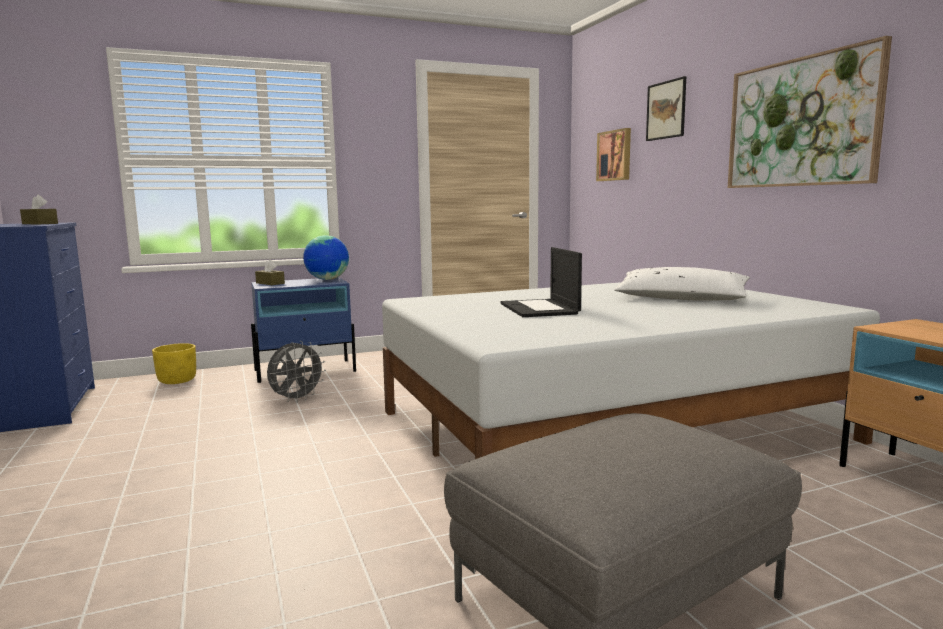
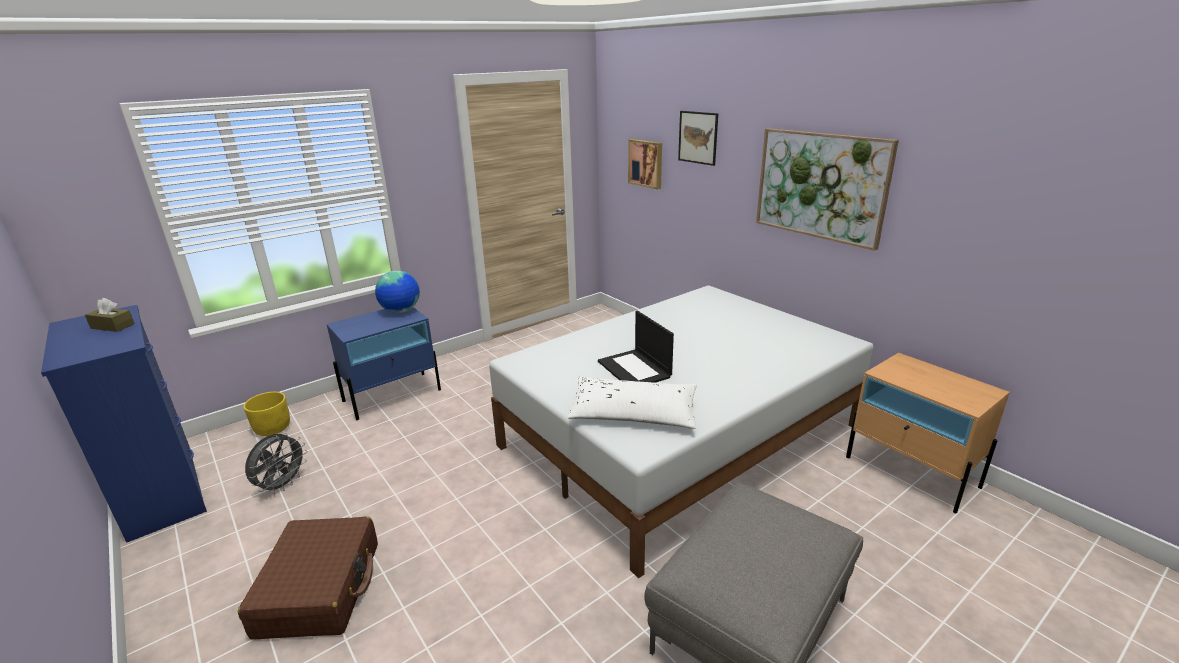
camera: 15 degrees left, 15 degrees up
(121, 486) = (320, 588): none -> brown suitcase
(270, 283) = (349, 326): brown tissue box -> none
(297, 399) = (408, 440): grey fan -> grey fan (282, 485)
(681, 298) = (731, 333): white pillow -> white pillow (633, 414)

